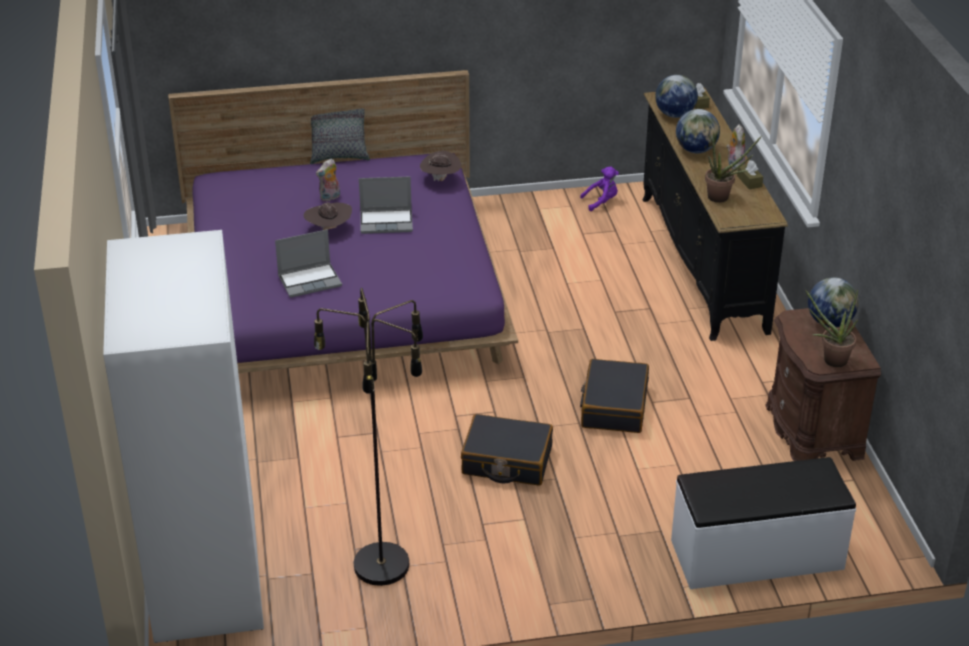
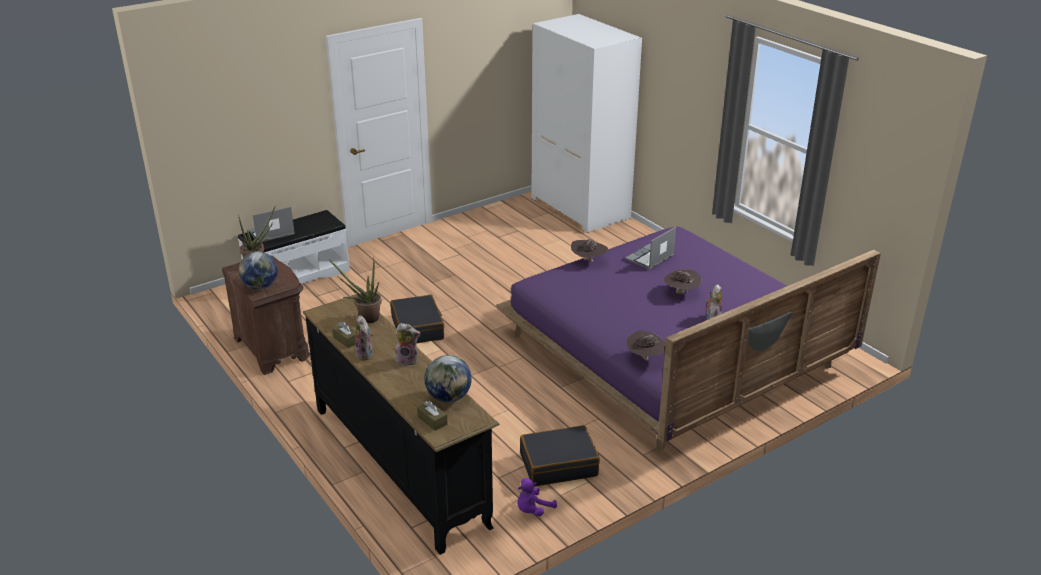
camera: 155 degrees right, 5 degrees down
(383, 565) = (497, 228): floor lamp -> none
(386, 299) = (588, 261): none -> brown hat
(387, 222) = (646, 309): laptop -> laptop (271, 233)
(507, 461) = (467, 283): black suitcase -> black suitcase (558, 464)
(696, 150) = (408, 360): globe -> plush toy

